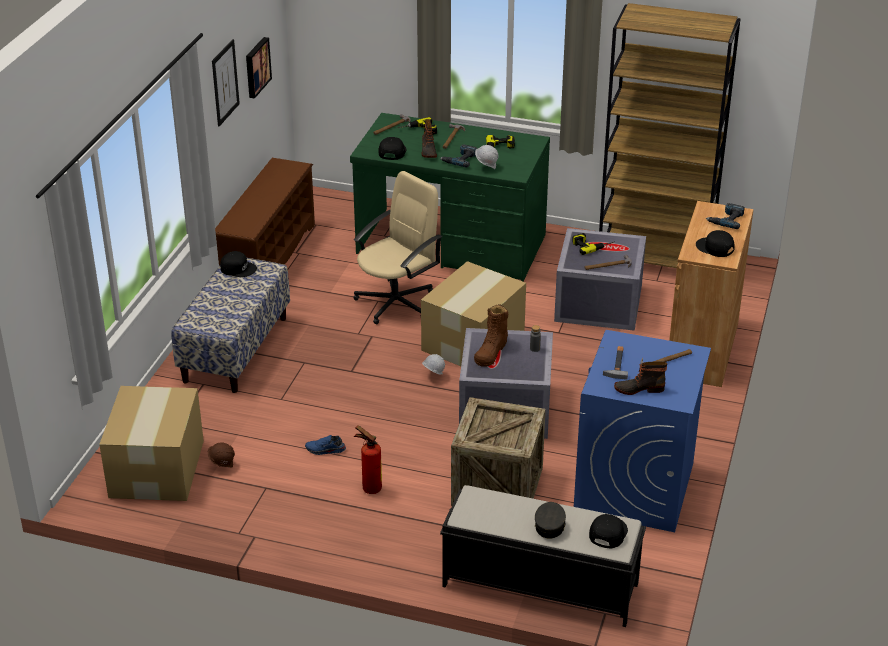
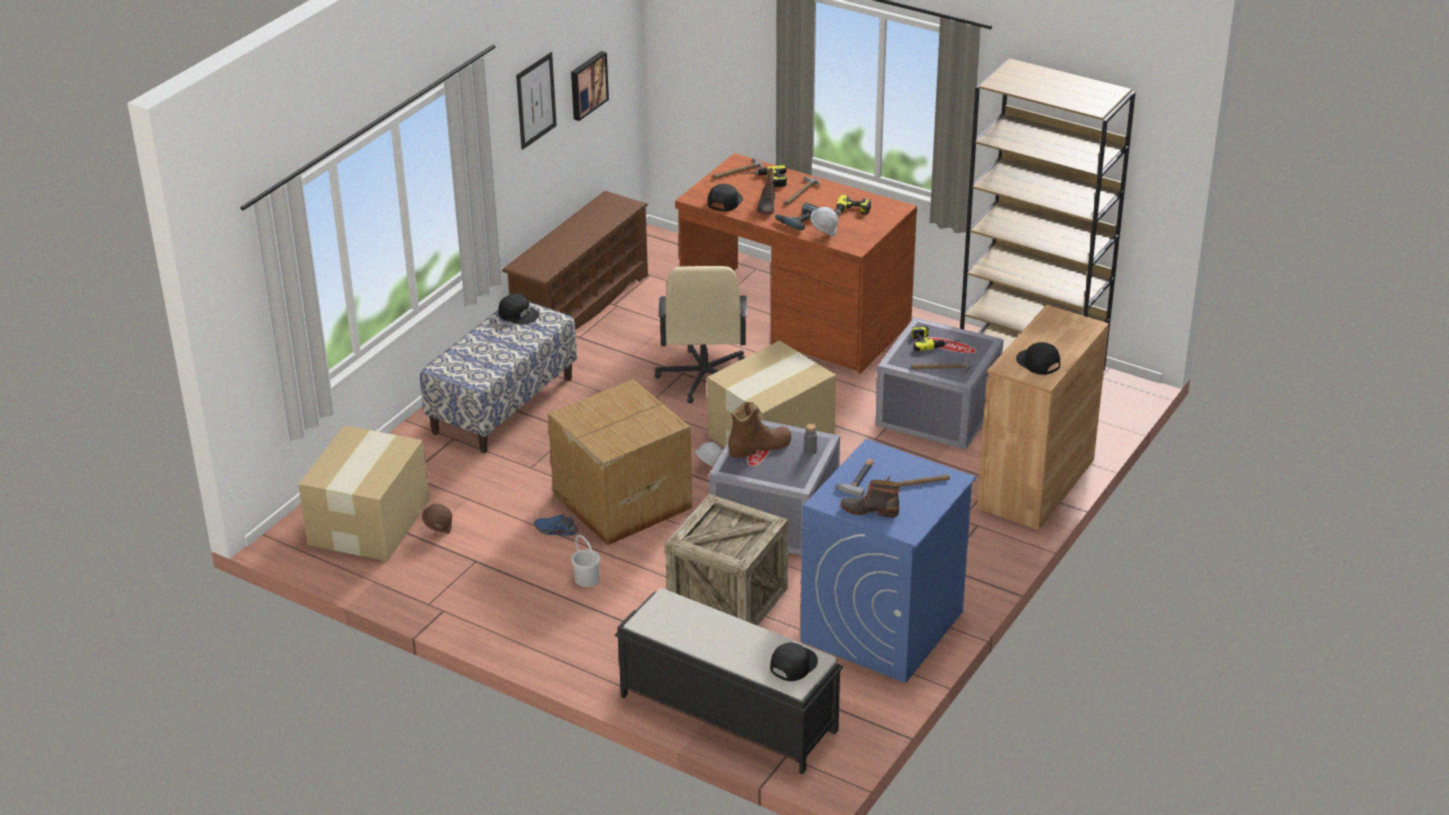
camera: 15 degrees right, 0 degrees up
(369, 488) = (586, 579): fire extinguisher -> white bucket
(370, 416) = (620, 501): none -> cardboard box
(396, 302) = (703, 378): beige office chair -> beige office chair turned 120 degrees clockwise
(451, 245) = (795, 319): green desk -> brown desk
(491, 351) = (759, 447): brown boot -> brown boot turned 150 degrees counterclockwise
(550, 525) = (733, 645): grey cap -> none
(726, 219) = (1069, 331): power drill -> none

